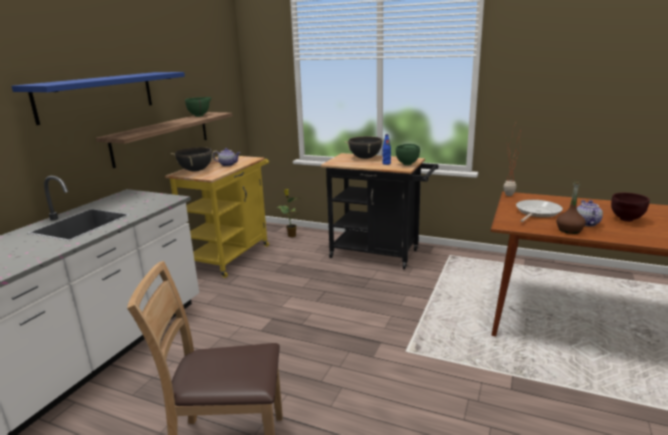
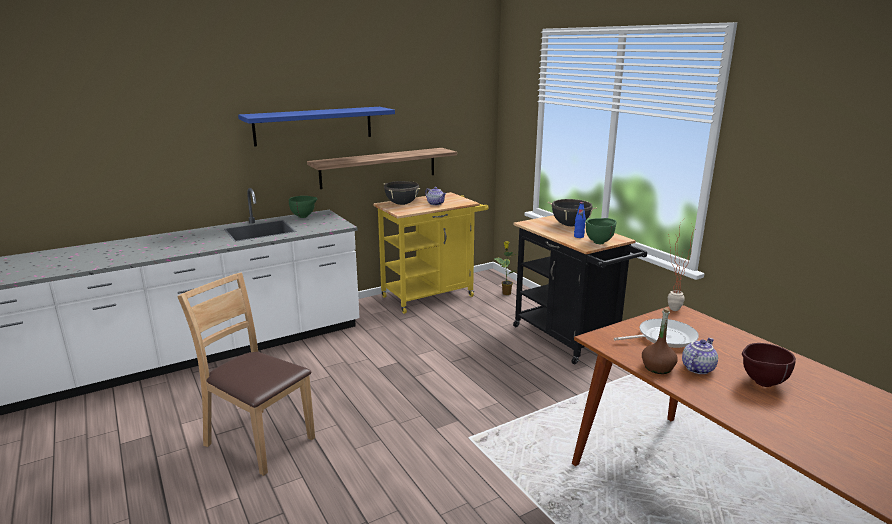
camera: 35 degrees right, 0 degrees up
(200, 116) = (423, 151): green bowl -> green bowl (304, 217)

